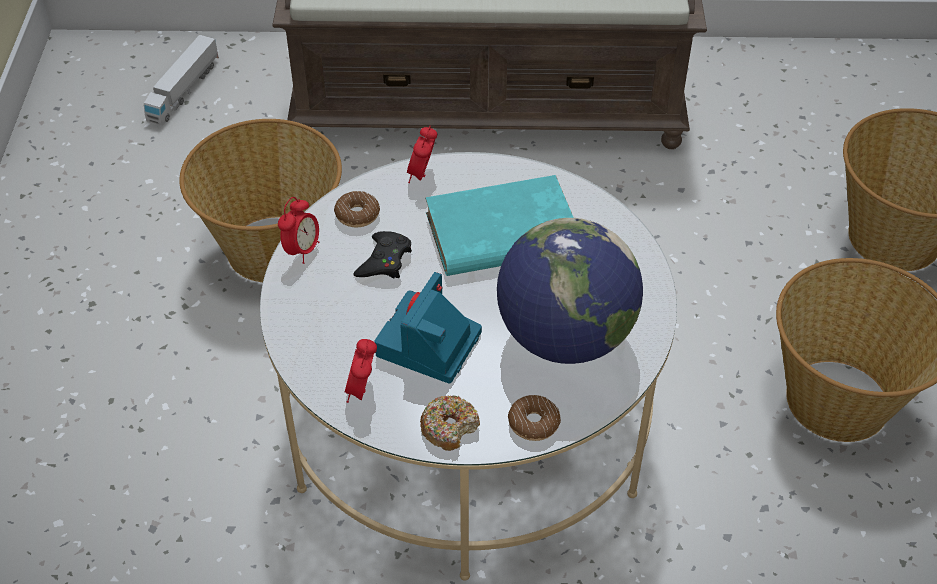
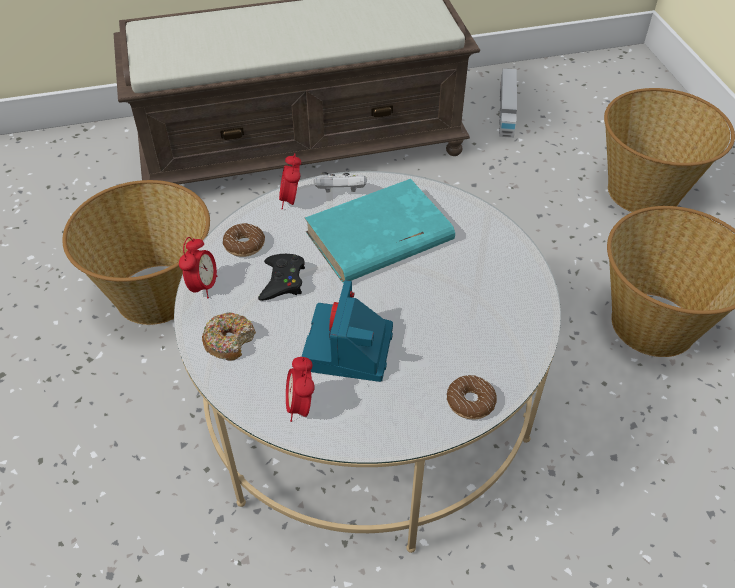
camera: 15 degrees left, 0 degrees up
(184, 90) = (44, 177): toy truck -> toy truck (506, 111)
(449, 427) = (395, 424): donut -> donut (229, 341)
(478, 176) = (340, 193): none -> white game controller
(565, 337) = (467, 317): globe -> none

